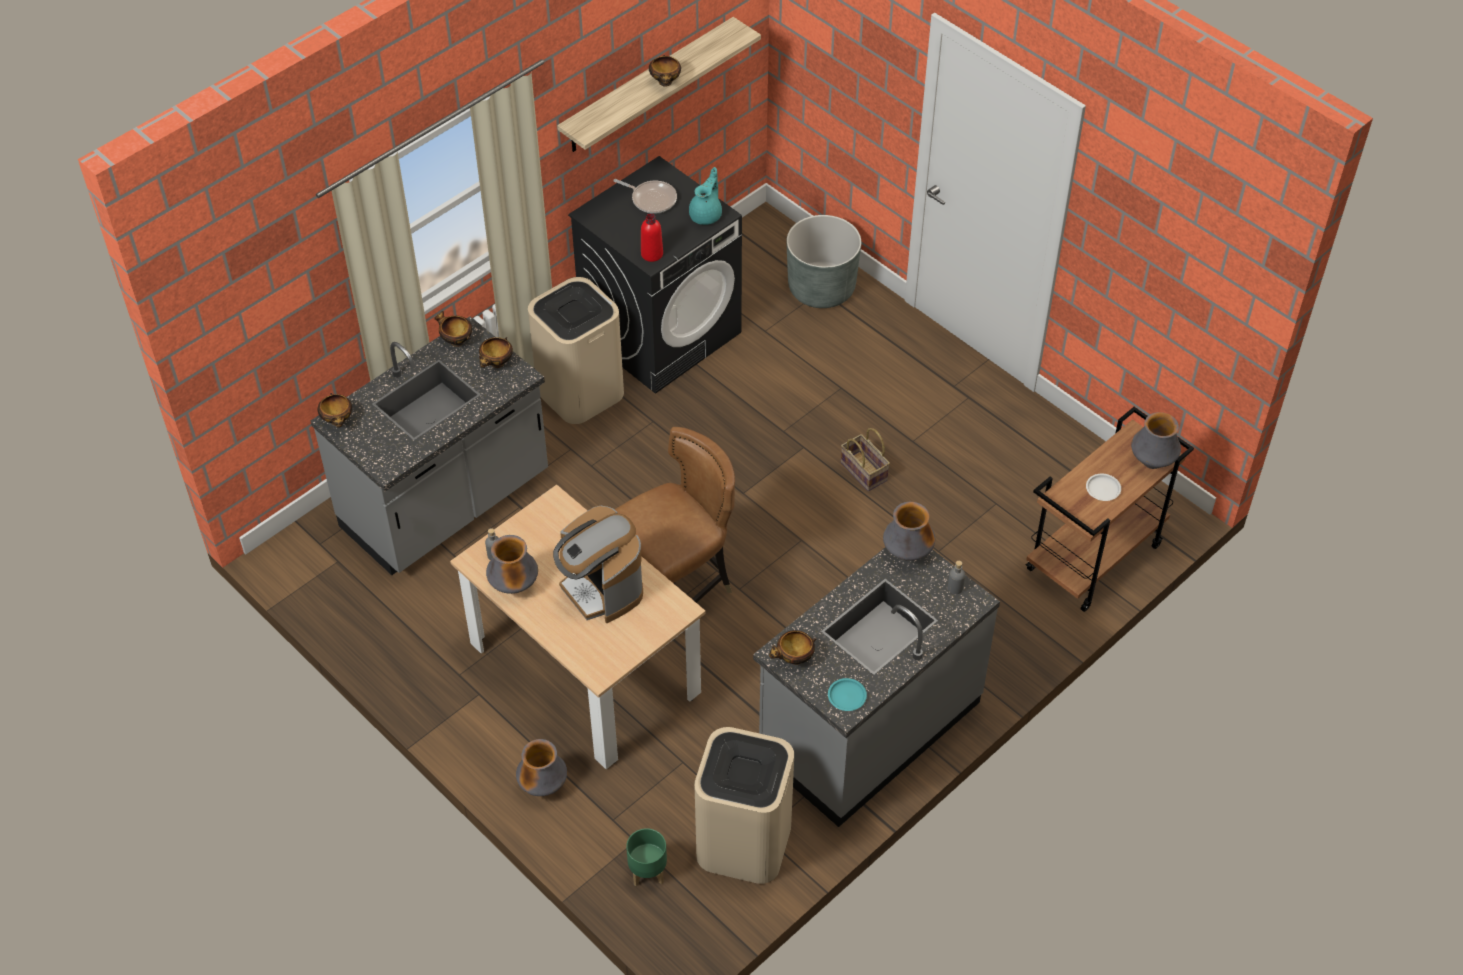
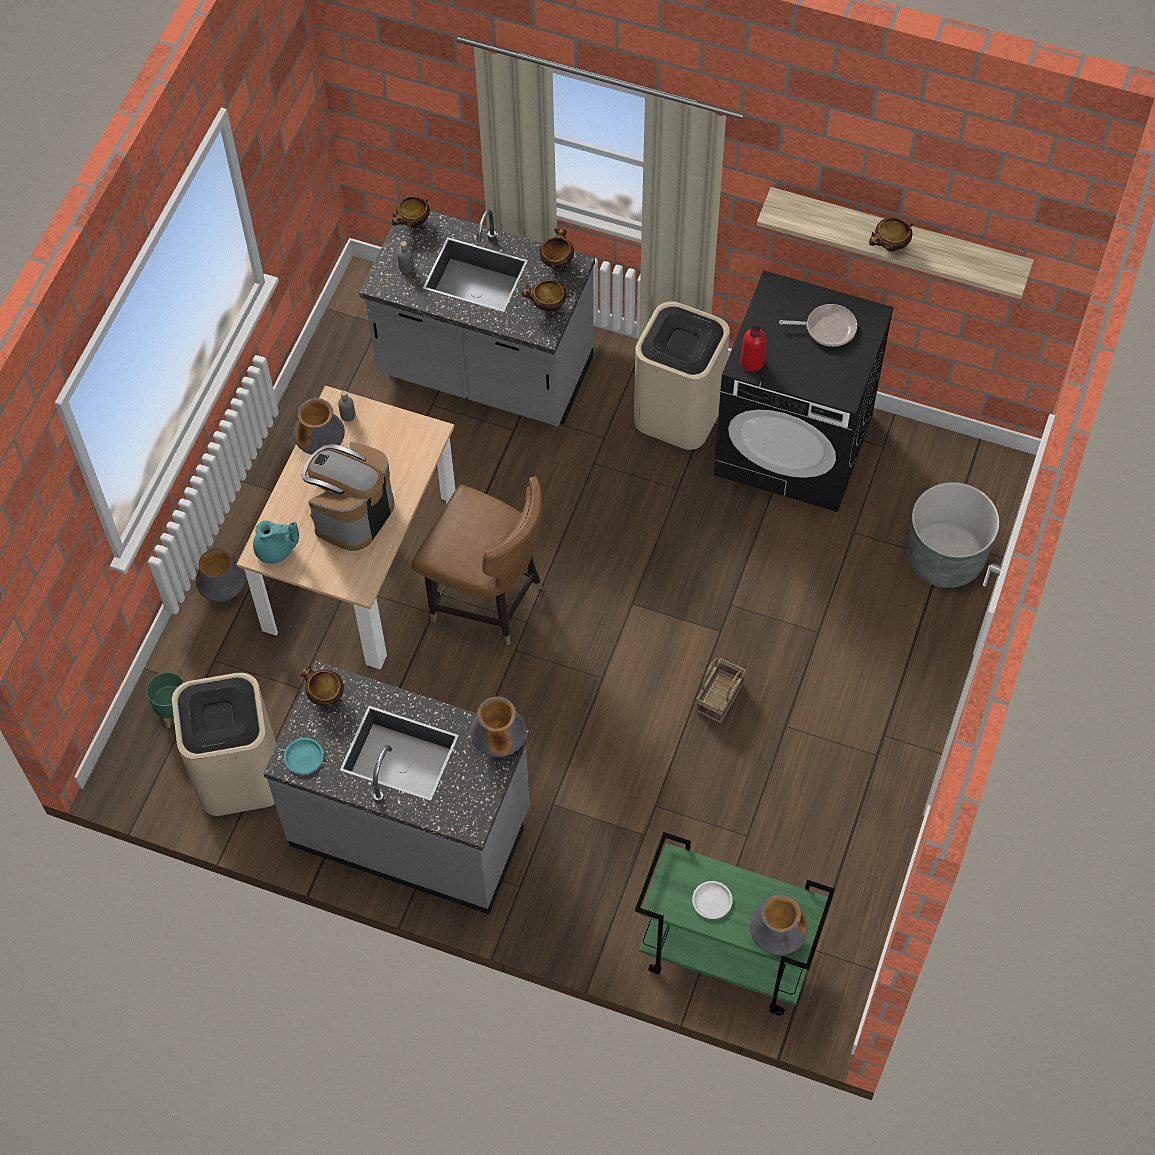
camera: 65 degrees right, 10 degrees up
(651, 199) = (827, 328): frying pan -> frying pan turned 90 degrees counterclockwise
(706, 215) = (835, 383): turquoise teapot -> turquoise teapot (276, 550)
(955, 588) = (477, 801): grey bottle -> grey bottle (406, 267)
(1093, 559) = (725, 956): brown cart -> green cart

